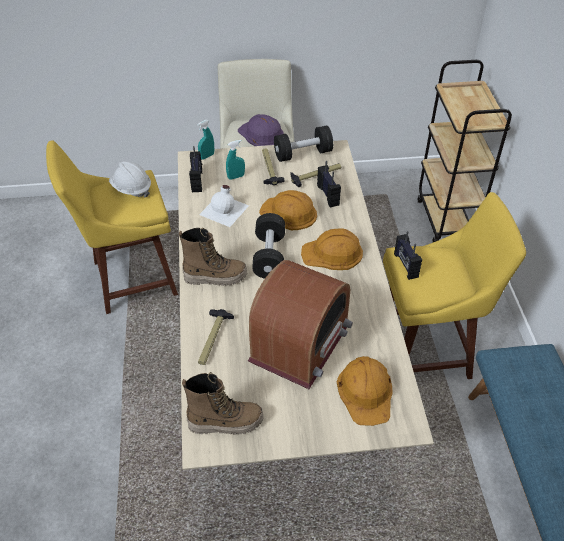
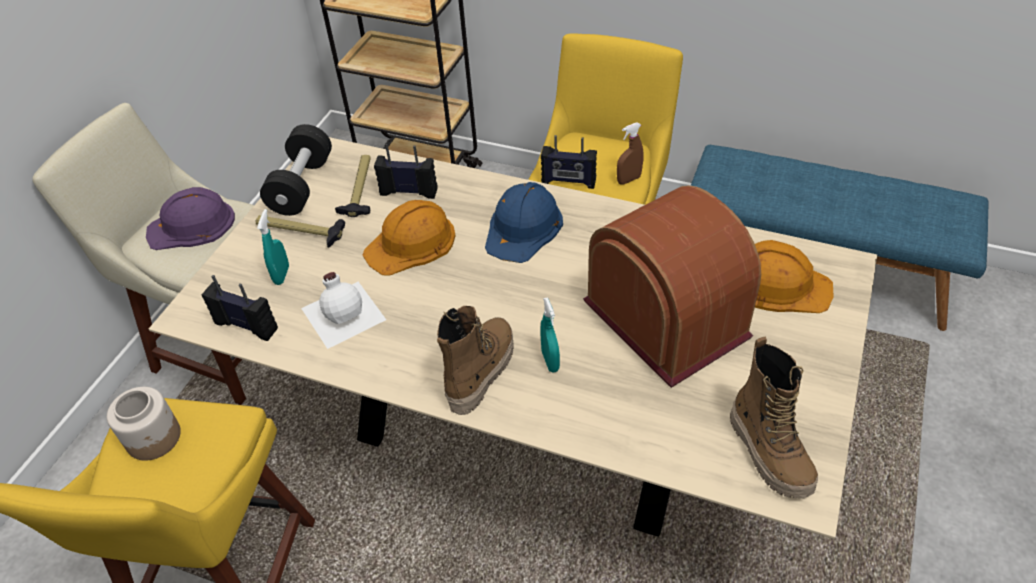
camera: 60 degrees left, 0 degrees up
(131, 189) = (154, 438): white hard hat -> jar
(207, 156) = (199, 294): turquoise spray bottle -> turquoise spray bottle (550, 361)
(213, 339) = (606, 417): hammer -> none
(225, 422) = (770, 452): boot -> boot turned 135 degrees clockwise
(269, 256) = (481, 294): black dumbbell -> none
(332, 253) = (523, 228): orange hard hat -> blue hard hat
(430, 294) = (628, 180): none -> brown spray bottle

